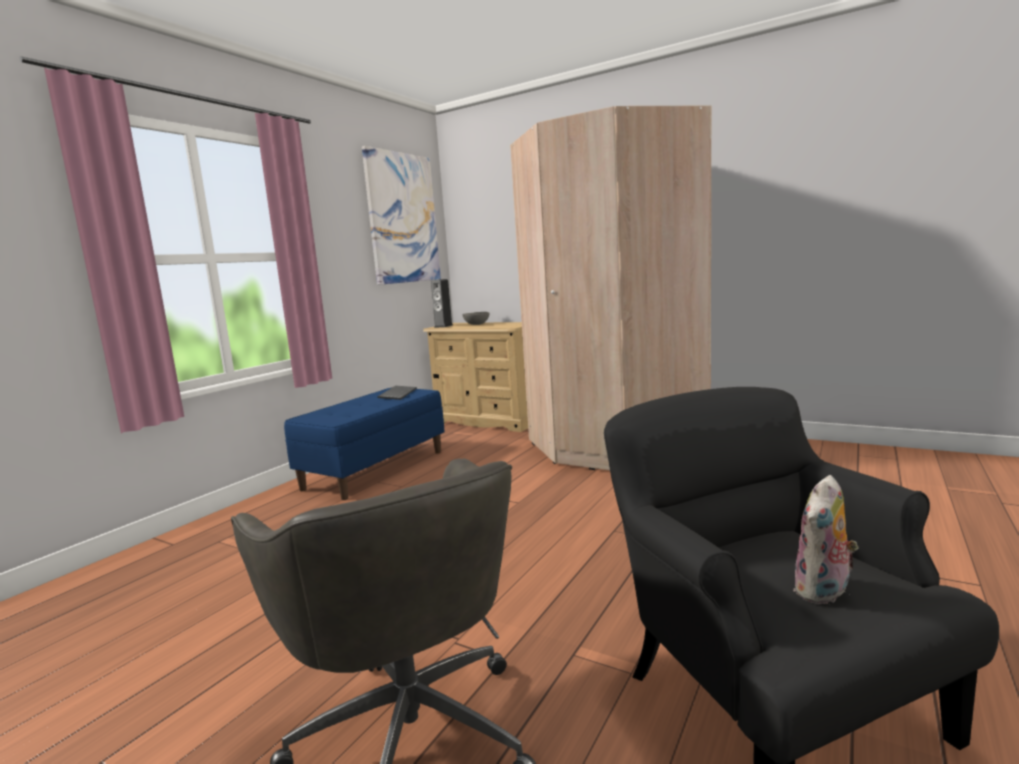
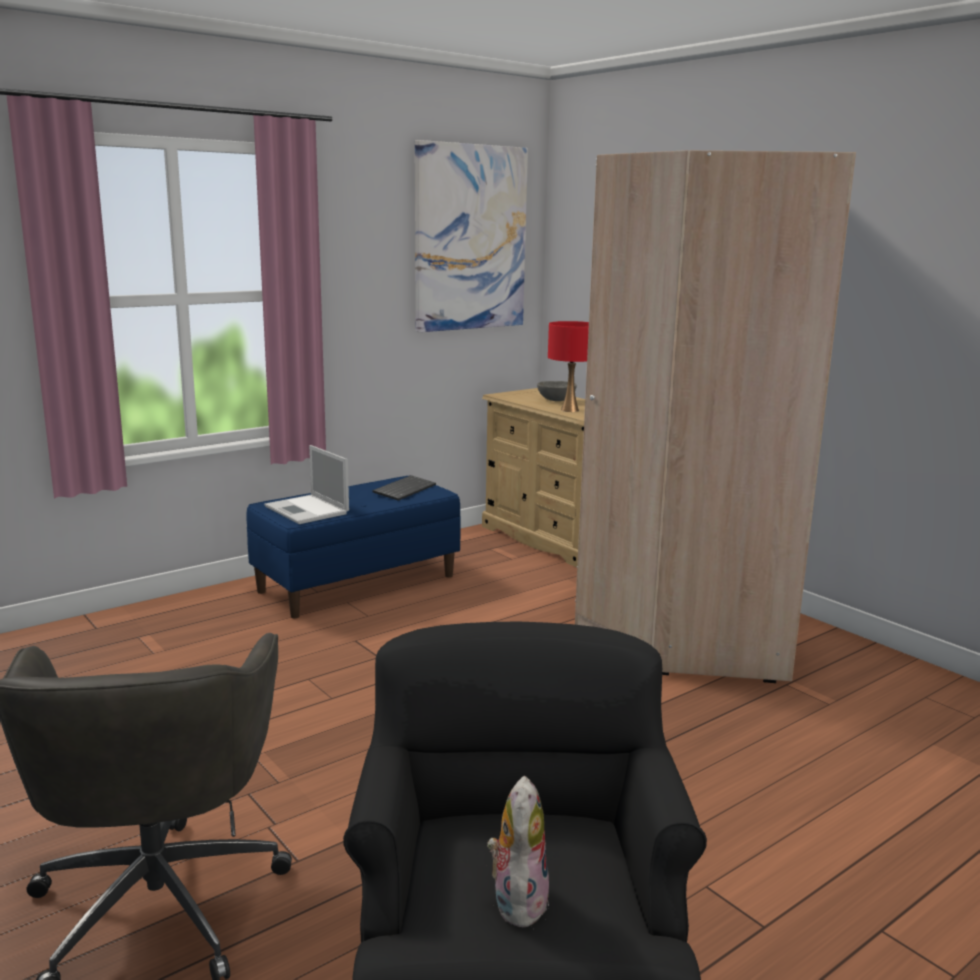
camera: 20 degrees right, 5 degrees up
(338, 415) = (307, 510): none -> laptop
(443, 326) = (512, 395): speaker -> none
(493, 326) = (569, 410): none -> red table lamp
(824, 592) = (517, 900): plush toy -> plush toy turned 120 degrees clockwise

